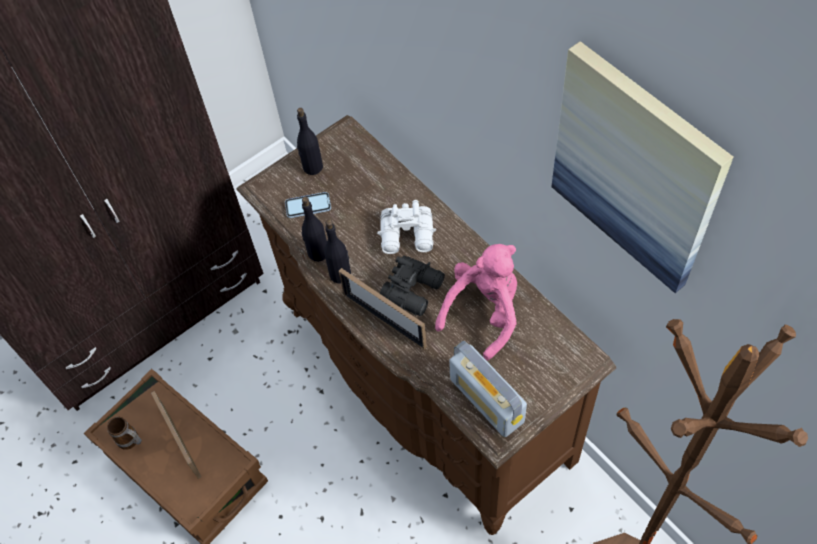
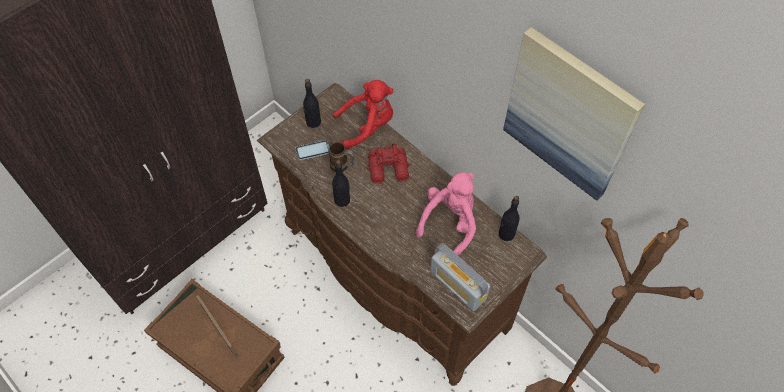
camera: 10 degrees left, 0 degrees up
(131, 441) = (181, 334): mug -> mug (342, 167)
(318, 252) = (324, 185): black bottle -> black bottle (506, 234)
(384, 320) = (378, 232): picture frame -> none
(385, 175) = (368, 126): none -> red plush toy
(408, 236) = (389, 170): white binoculars -> red binoculars
(414, 290) = (397, 209): black binoculars -> none

